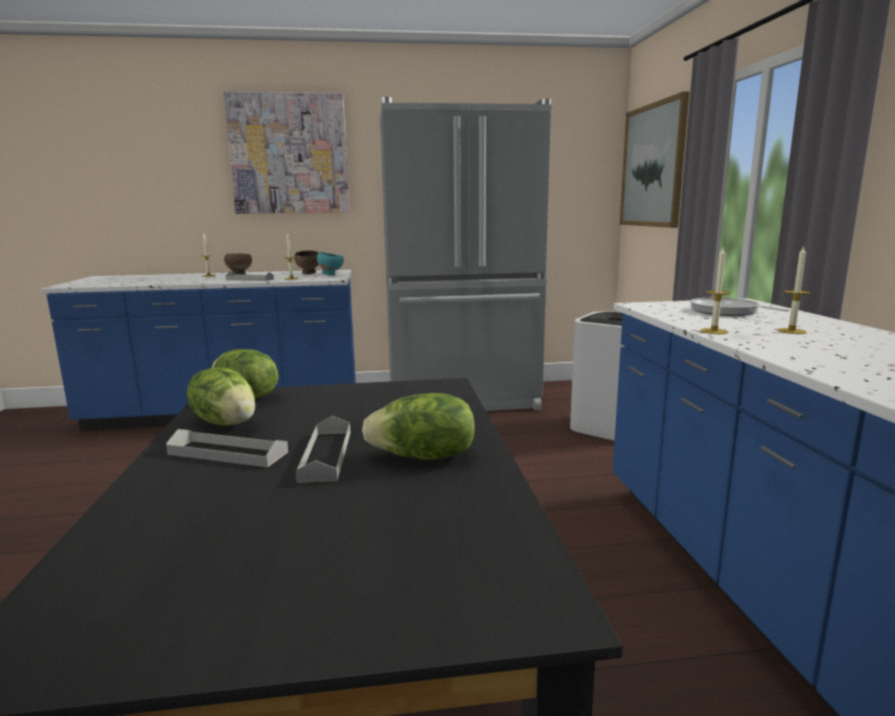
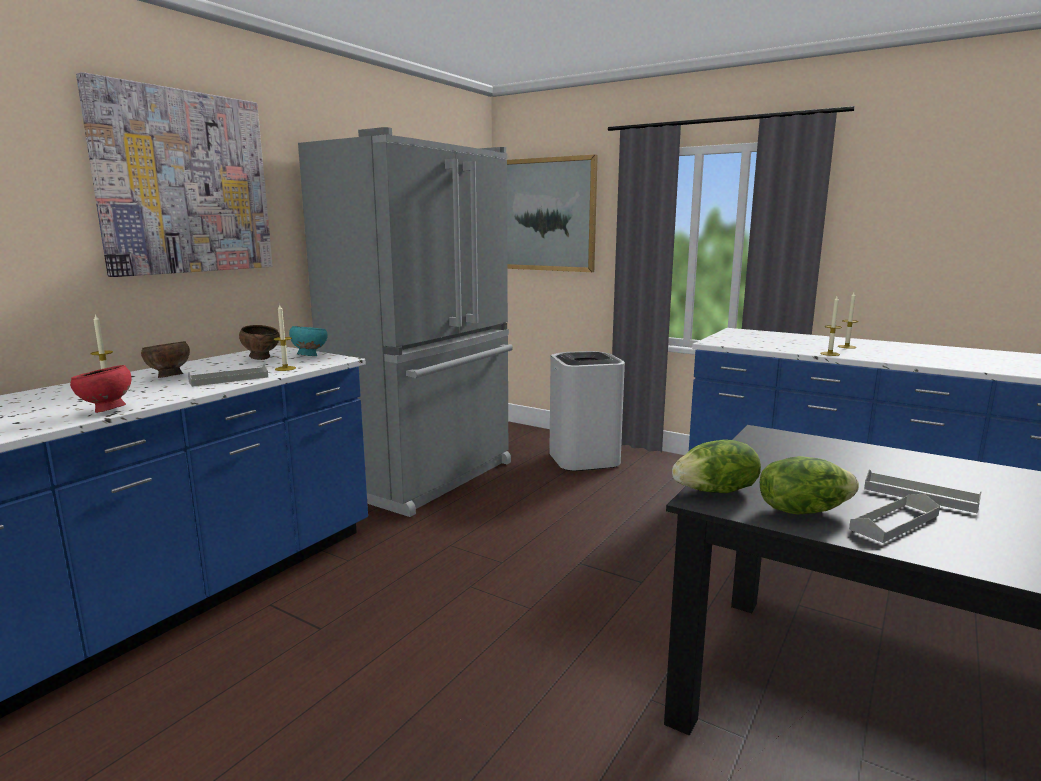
camera: 50 degrees left, 0 degrees up
(161, 283) = (106, 411): none -> red bowl
(424, 457) = (940, 474): lettuce -> none
(727, 312) = (769, 339): frying pan -> none

